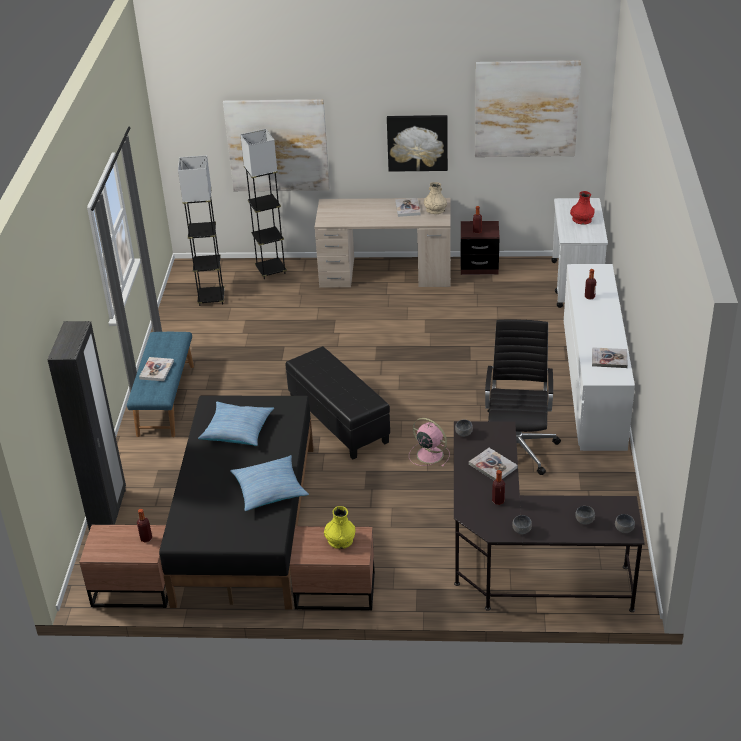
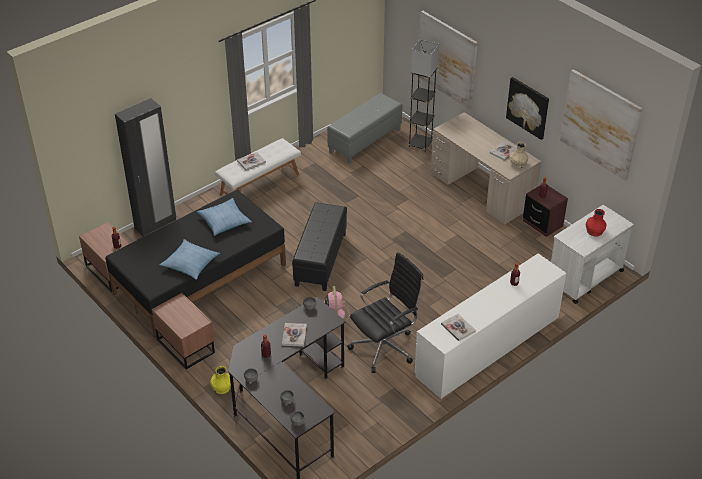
camera: 45 degrees right, 5 degrees up
(165, 400) = (259, 184): blue bench -> white bench
(211, 298) = (365, 140): grey floor lamp -> grey ottoman
(340, 540) = (188, 316): yellow vase -> yellow vase (221, 387)

